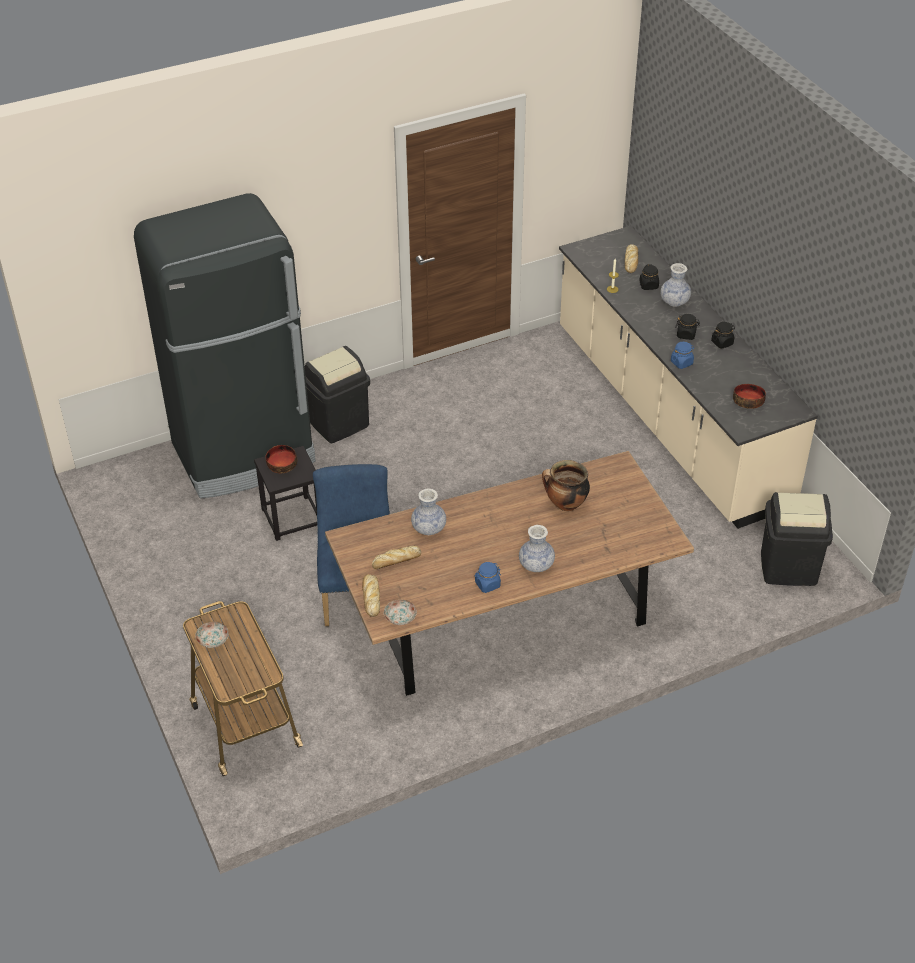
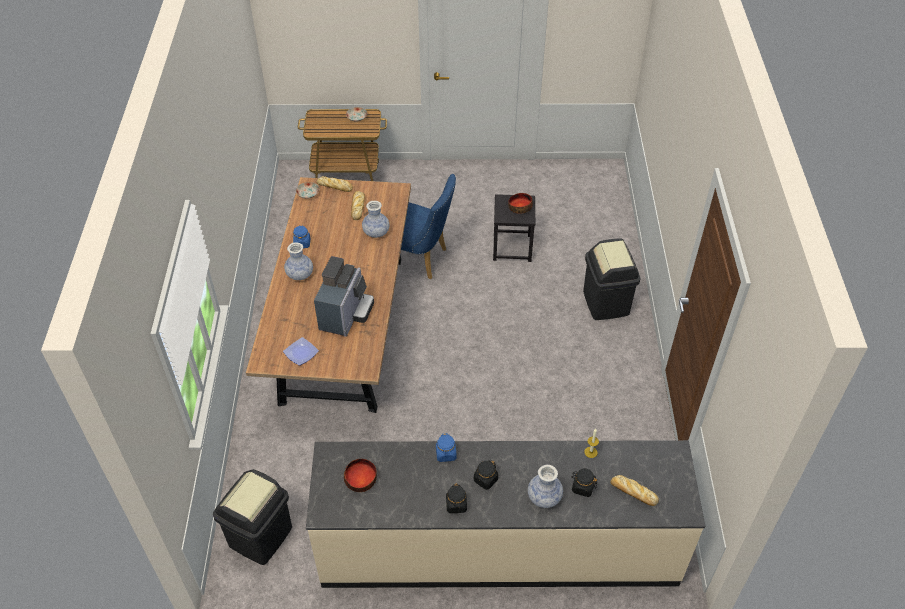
camera: 115 degrees right, 5 degrees up
(244, 454) = (595, 241): black fridge -> none
(565, 504) = (346, 314): cooking pot -> coffee machine
(639, 517) = (300, 353): none -> plate

